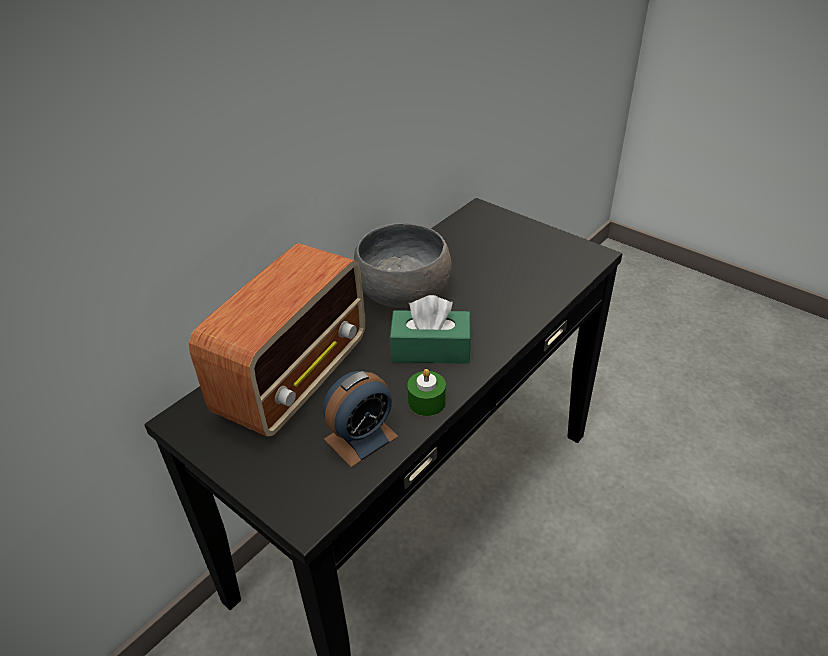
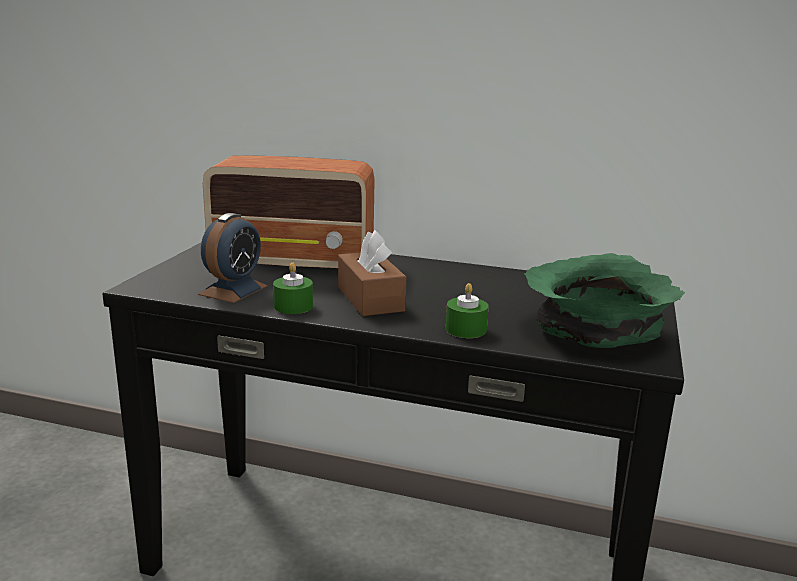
camera: 65 degrees right, 20 degrees down
(361, 438) = (233, 290): alarm clock -> alarm clock turned 90 degrees counterclockwise
(404, 293) = (445, 279): grey bowl -> none
(431, 349) = (370, 299): green tissue box -> brown tissue box
(518, 315) = (466, 329): none -> green candle
(548, 260) = (594, 334): none -> green bowl

